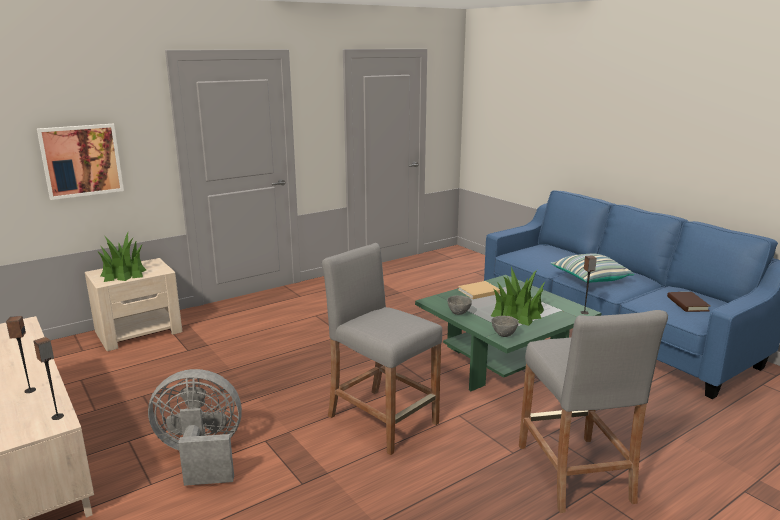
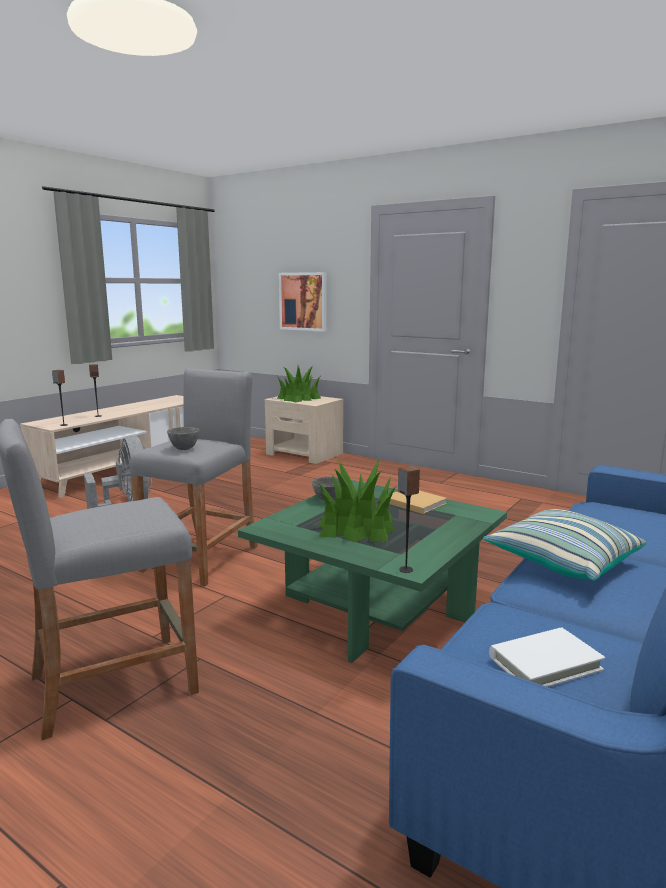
camera: 70 degrees right, 5 degrees down
(504, 335) = (277, 525): grey bowl -> grey bowl (183, 448)
(687, 304) = (545, 663): brown book -> white book

